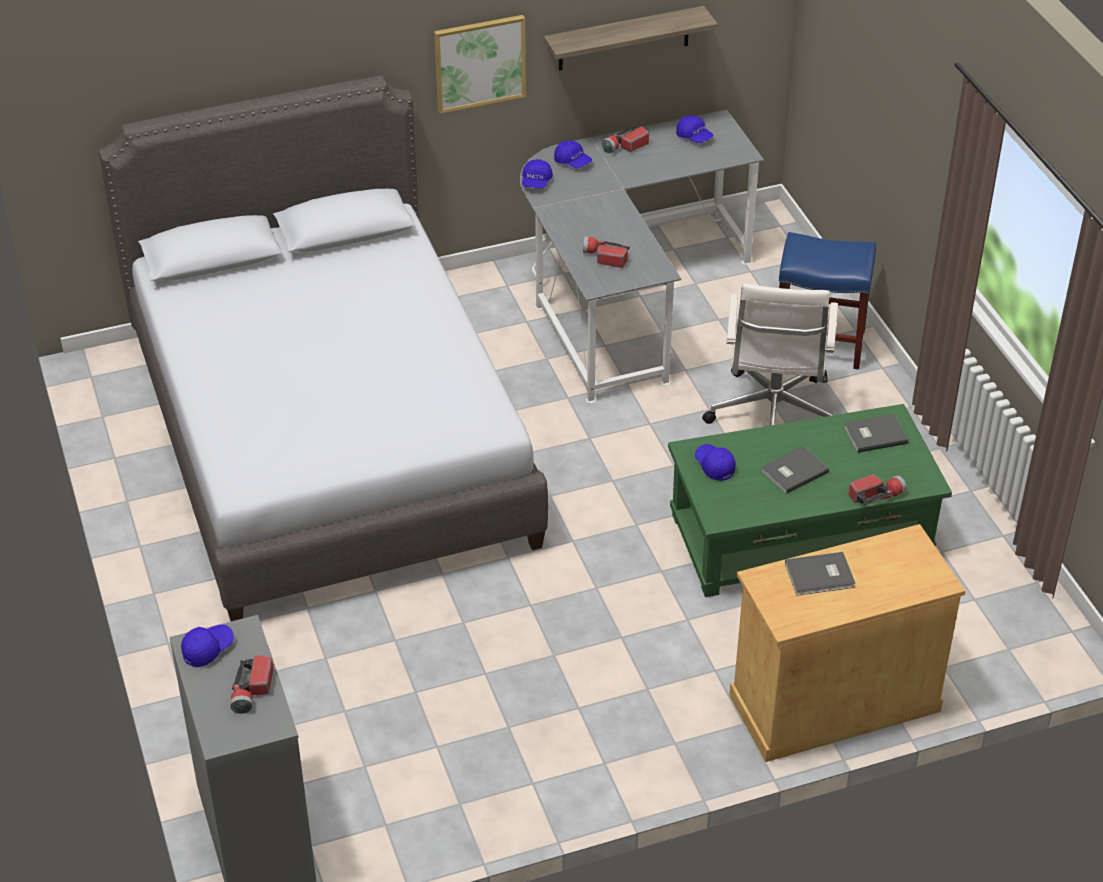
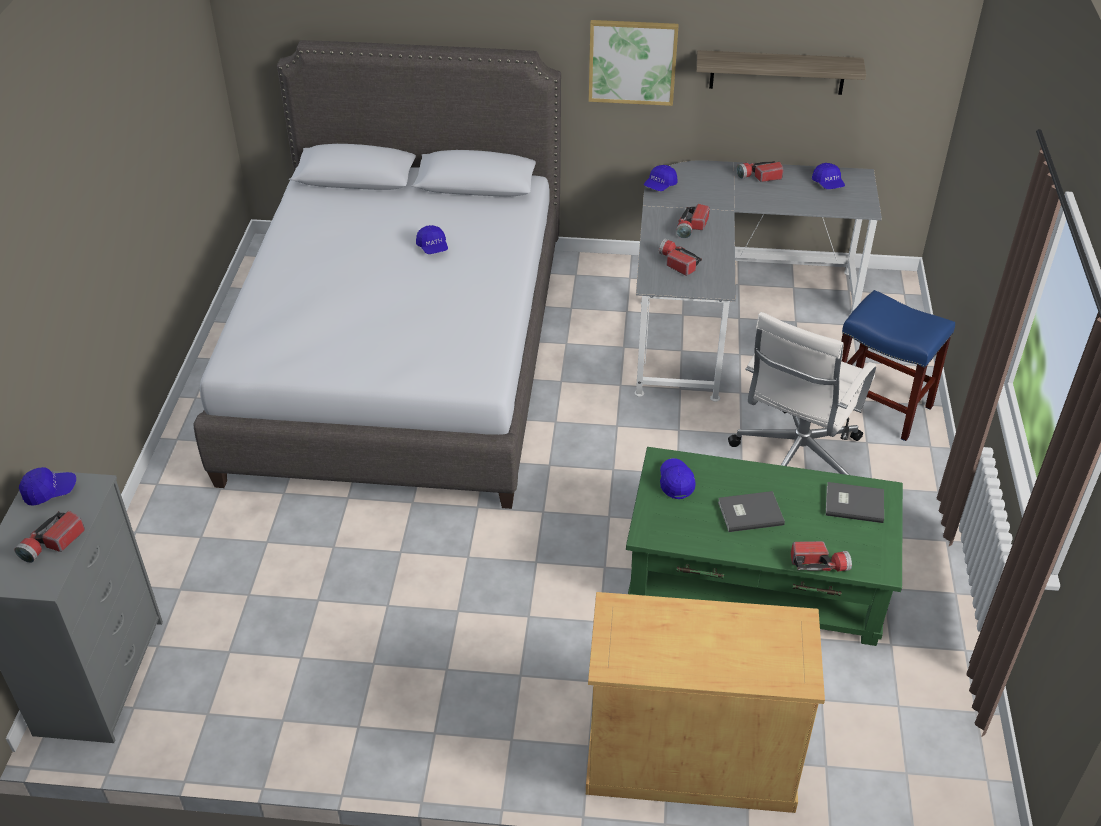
camera: 25 degrees right, 0 degrees up
(573, 162) = (703, 178): blue cap -> blue cap (433, 248)
(595, 217) = (691, 227): none -> flashlight
(821, 576) = (677, 627): grey book -> none

